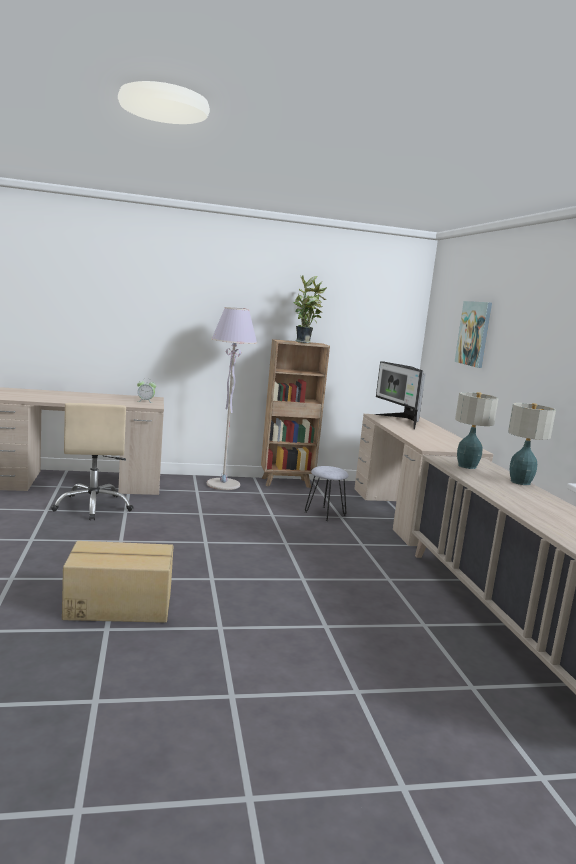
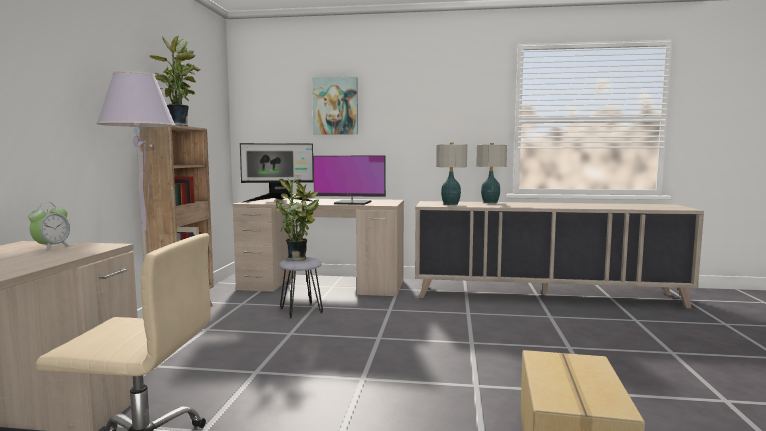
camera: 70 degrees left, 5 degrees down
(331, 468) = (299, 259): none -> potted plant
(422, 438) = (352, 203): none -> monitor

